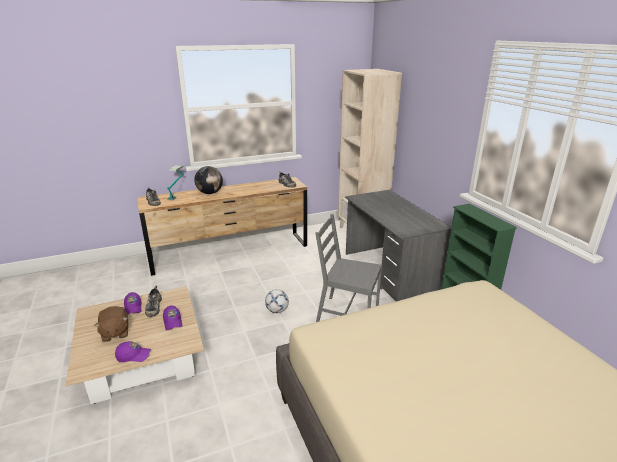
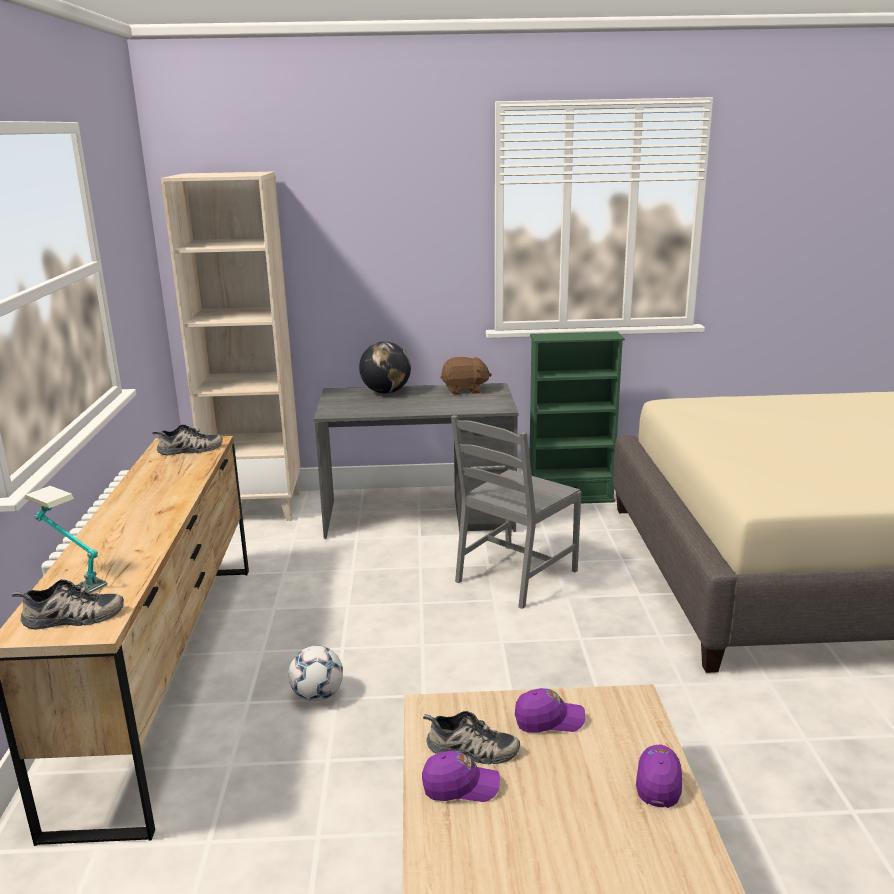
camera: 70 degrees left, 5 degrees down
(115, 333) = (562, 816): brown plush toy -> brown plush toy (465, 390)
(210, 193) = (125, 532): globe -> globe (386, 392)
(277, 310) = (464, 643): football -> football (317, 695)

